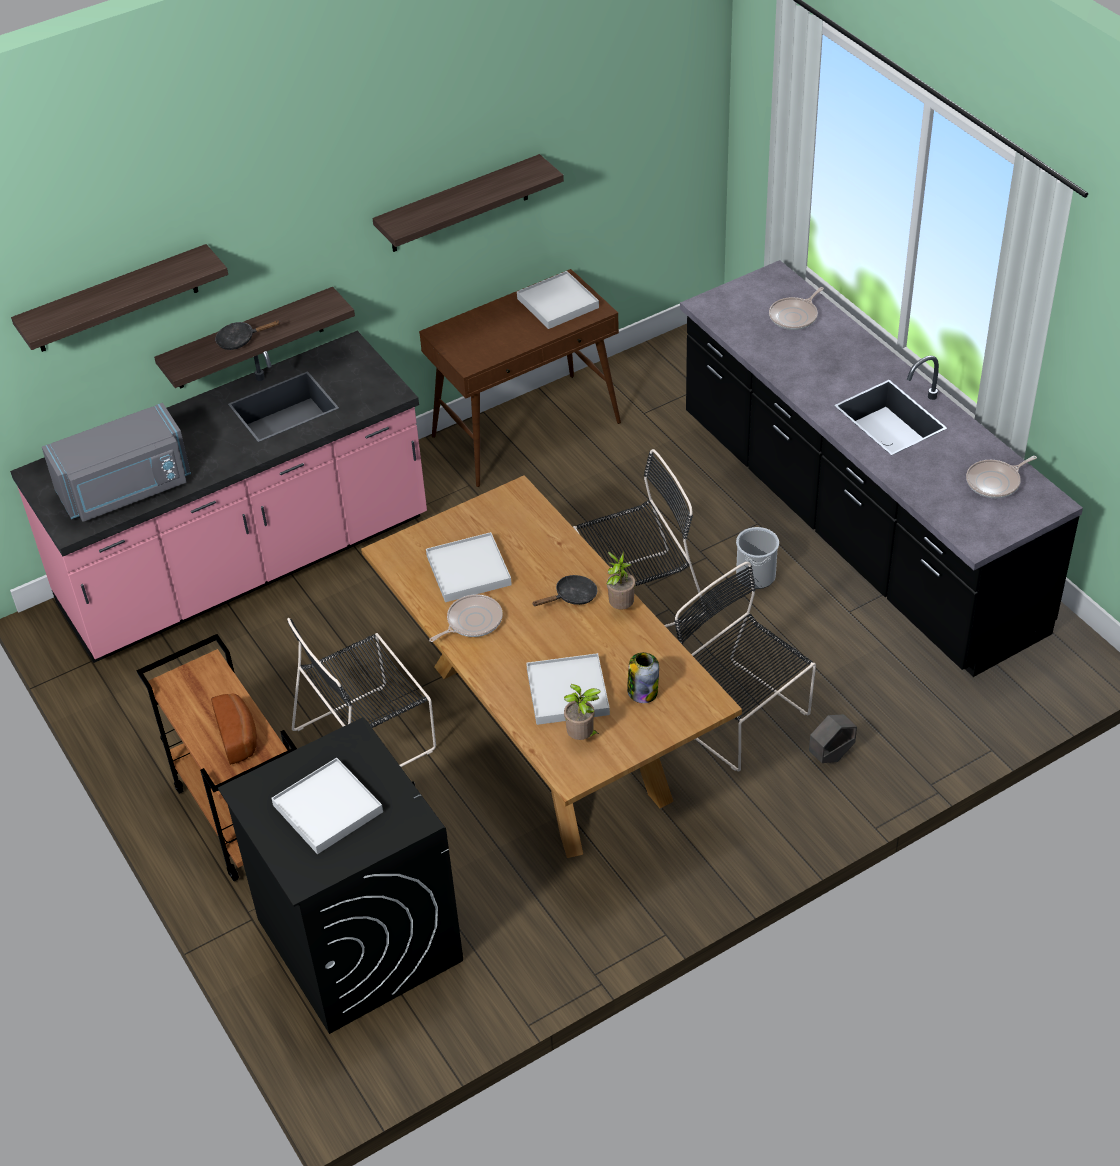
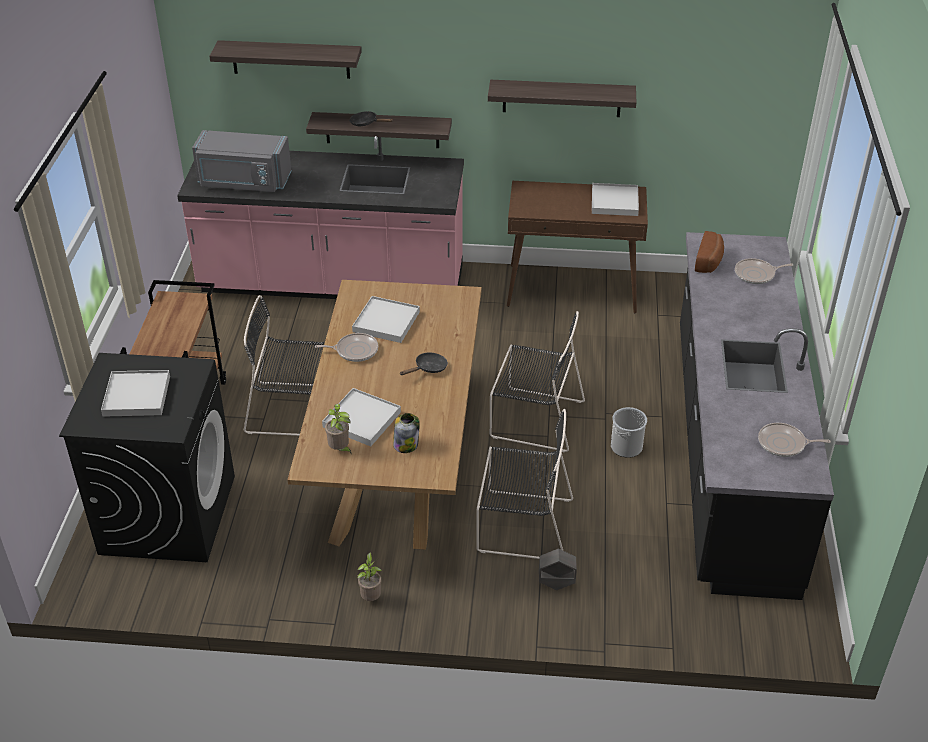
camera: 35 degrees right, 5 degrees down
(239, 736) = (168, 344): bread -> bread (709, 261)
(572, 597) = (428, 368): black frying pan -> black frying pan turned 45 degrees counterclockwise
(620, 606) = (450, 389): potted plant -> potted plant (371, 597)
(739, 717) = (521, 525): black chair -> black chair turned 105 degrees clockwise

